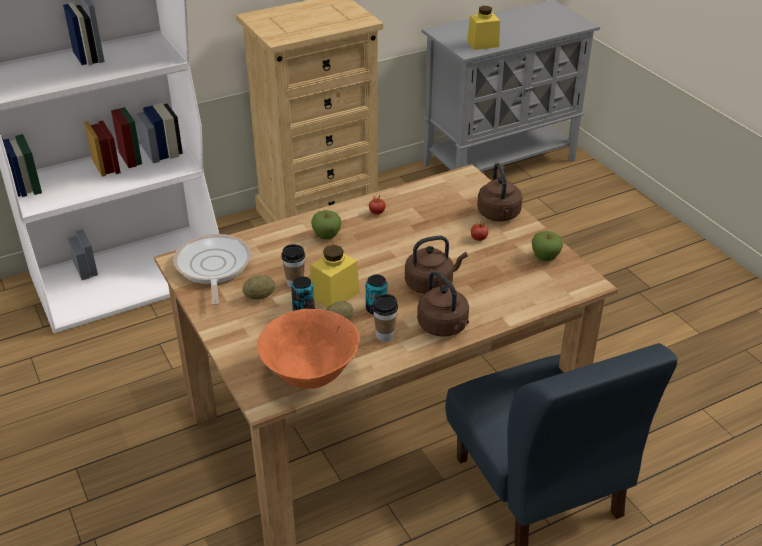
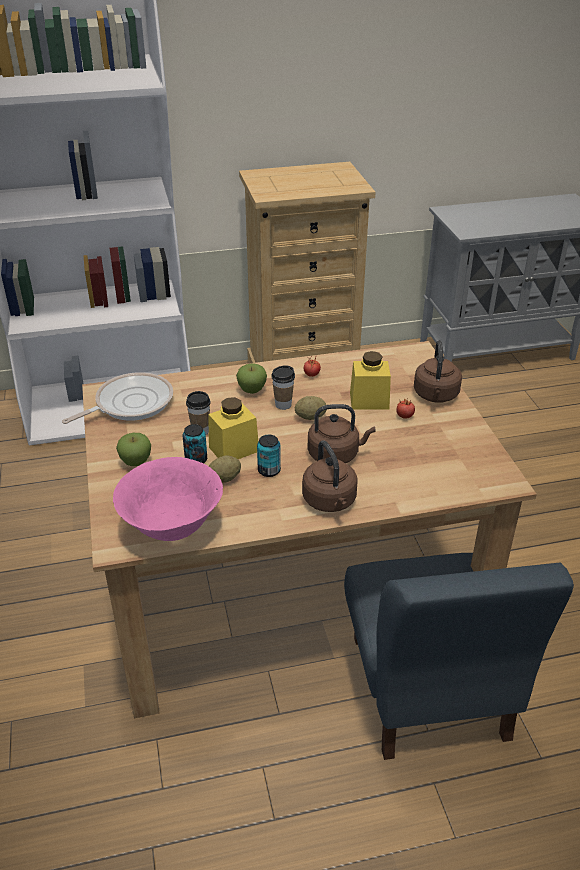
camera: 15 degrees right, 0 degrees up
(212, 268) = (130, 403): frying pan -> frying pan turned 45 degrees clockwise
(259, 296) = (160, 438): potato -> potato (310, 417)
(310, 376) = (172, 527): orange bowl -> pink bowl
(385, 335) = (265, 499): cup -> cup (283, 405)
(483, 44) = (485, 227): yellow jar -> yellow jar (369, 400)
(545, 258) = (467, 447): apple -> apple (136, 462)

